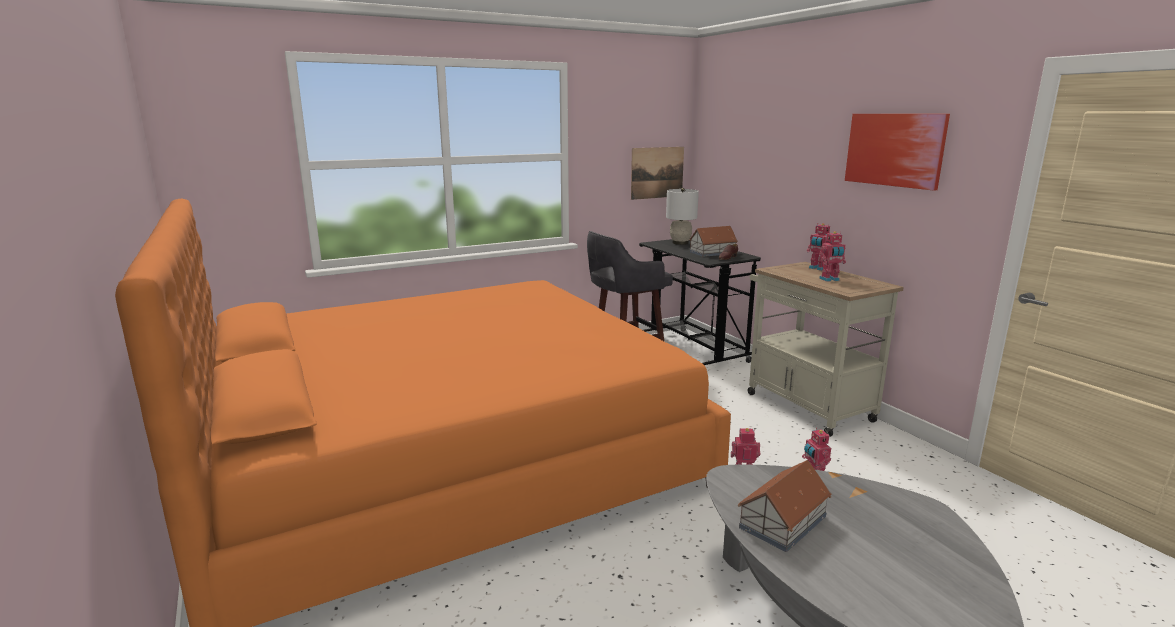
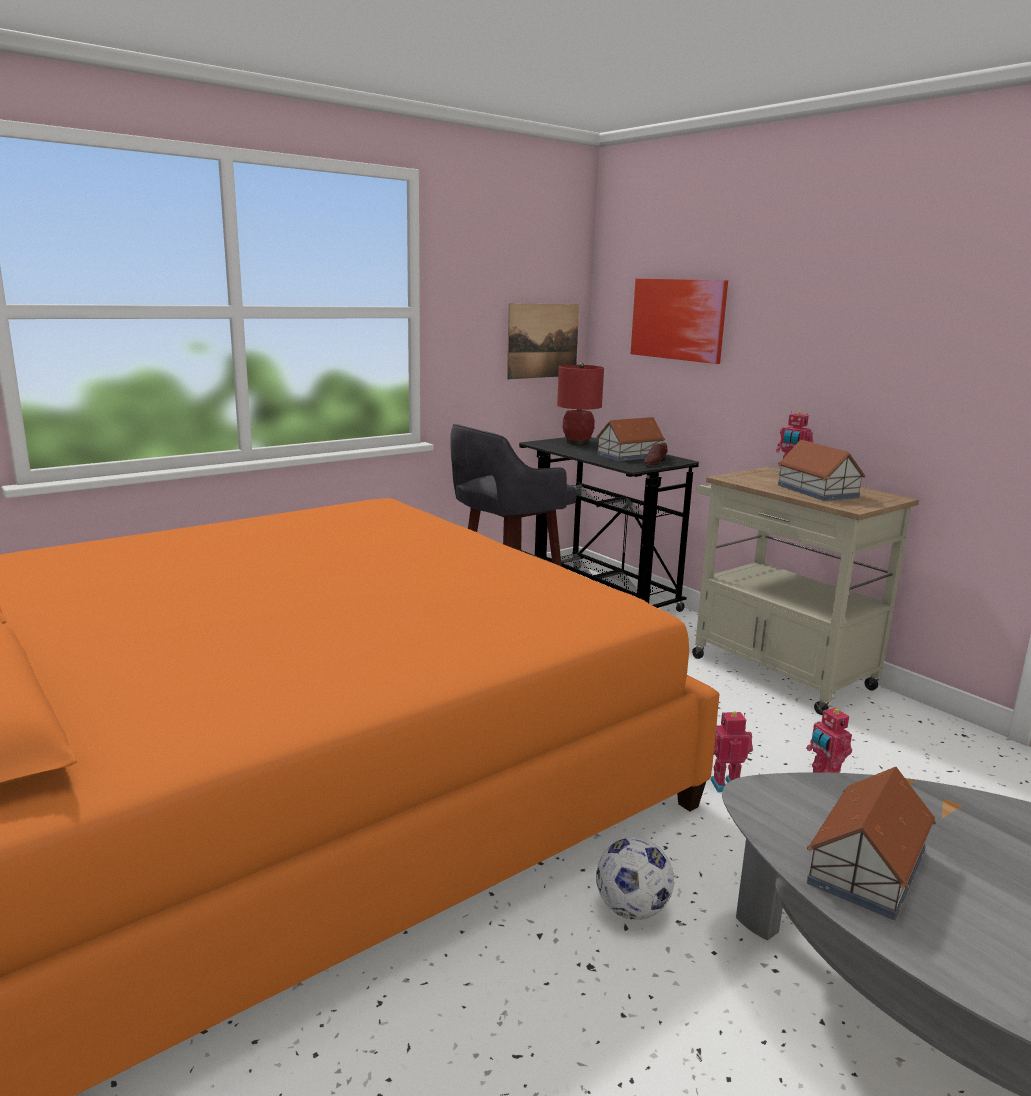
camera: 10 degrees left, 0 degrees up
(656, 546) = (632, 909): none -> football
(680, 243) = (577, 442): white table lamp -> red table lamp
(830, 279) = (817, 491): toy robot -> toy house
(894, 150) = (905, 306): picture -> picture (678, 319)

